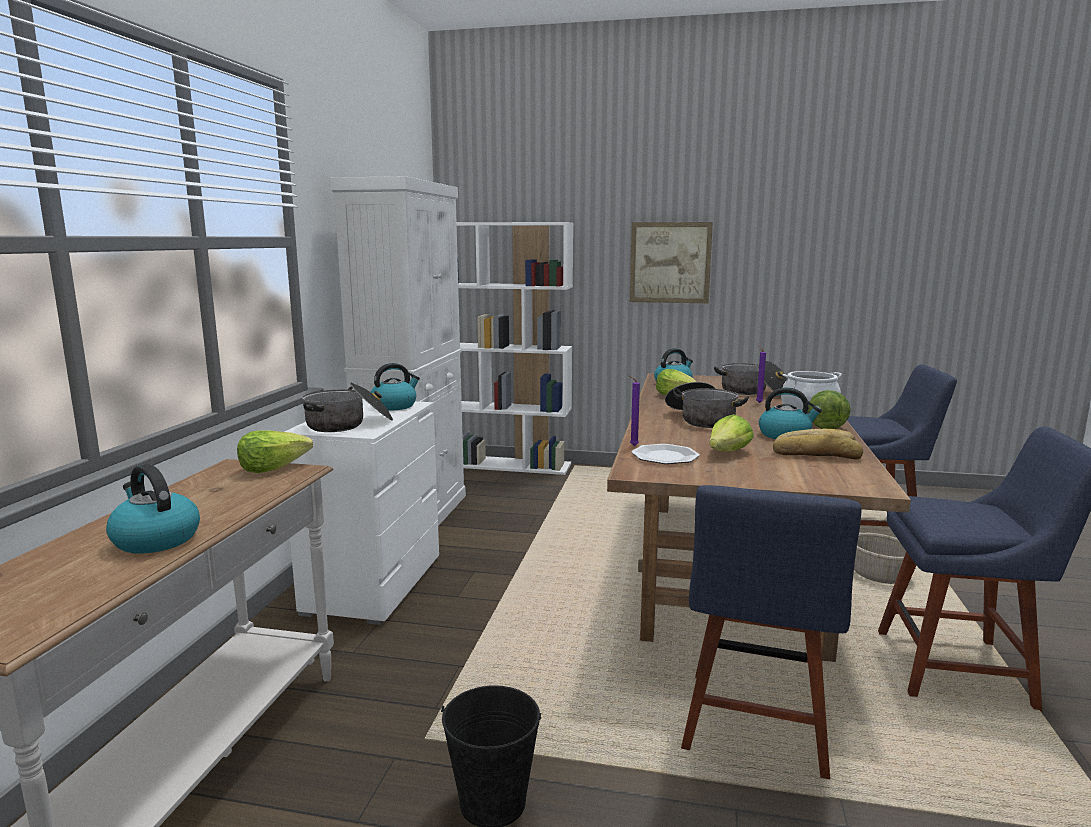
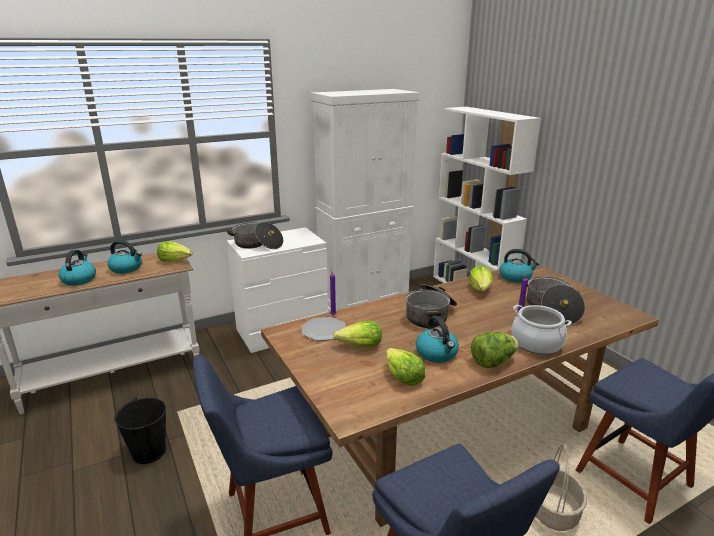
camera: 50 degrees right, 10 degrees up
(394, 406) = (303, 239): kettle -> kettle (127, 268)
(670, 262) = (607, 166): picture -> none
(816, 454) = (402, 377): bread -> lettuce

